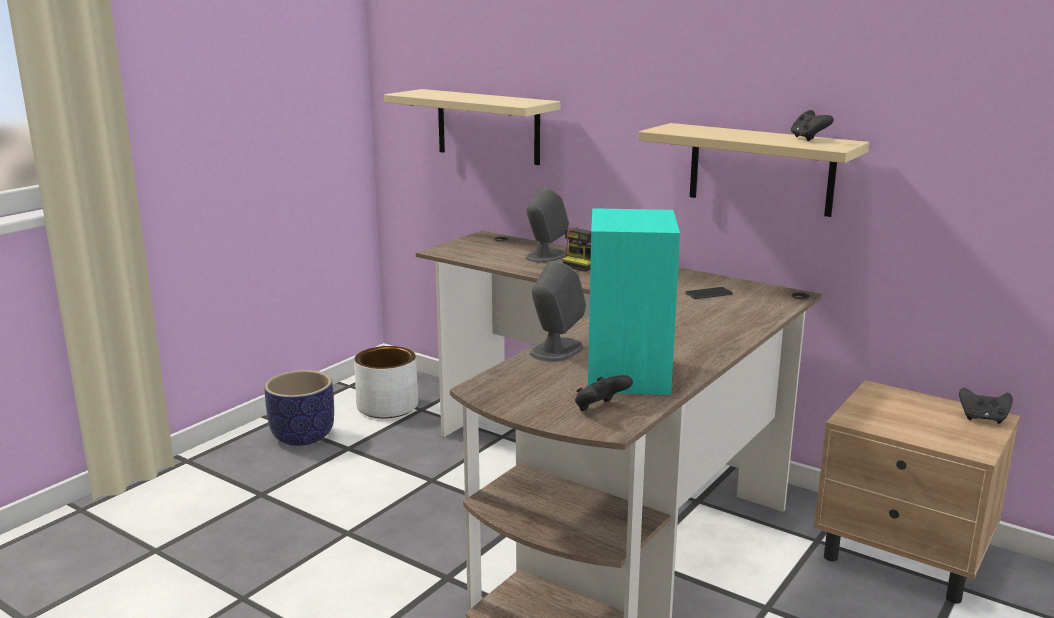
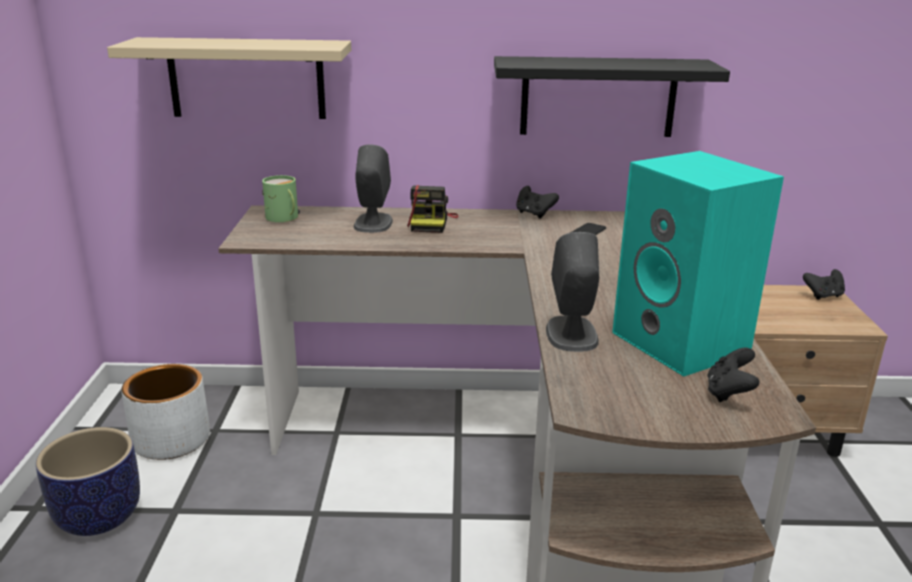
camera: 35 degrees left, 5 degrees up
(487, 241) = (283, 218): none -> green mug
(761, 169) = (598, 97): beige shelf -> black shelf
(808, 139) = (661, 61): black game controller -> black game controller (534, 214)

